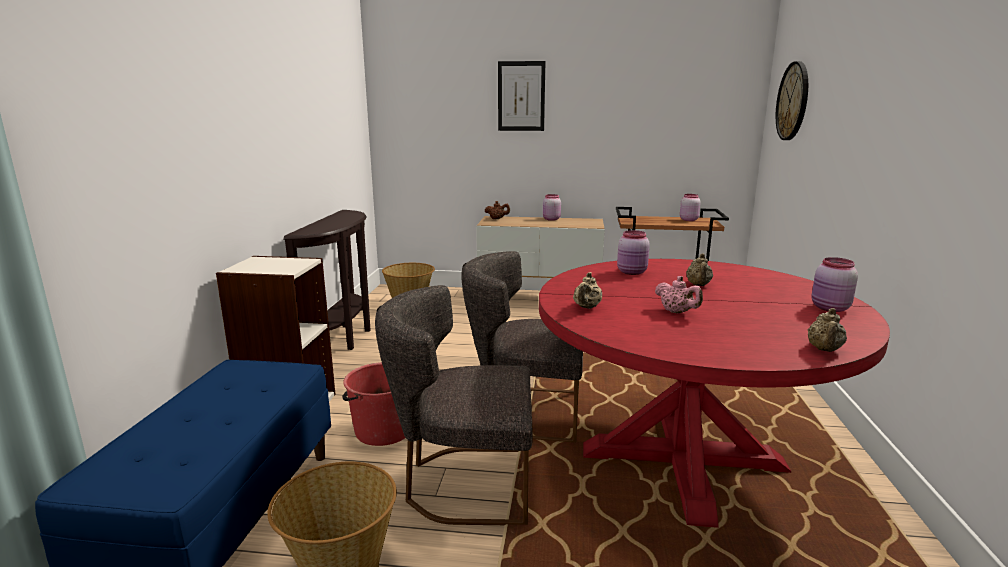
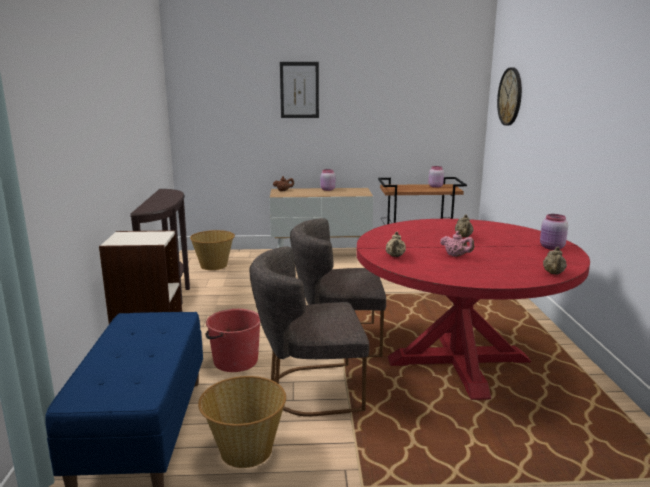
camera: 10 degrees left, 0 degrees up
(632, 272) = (415, 230): pink jar -> none

